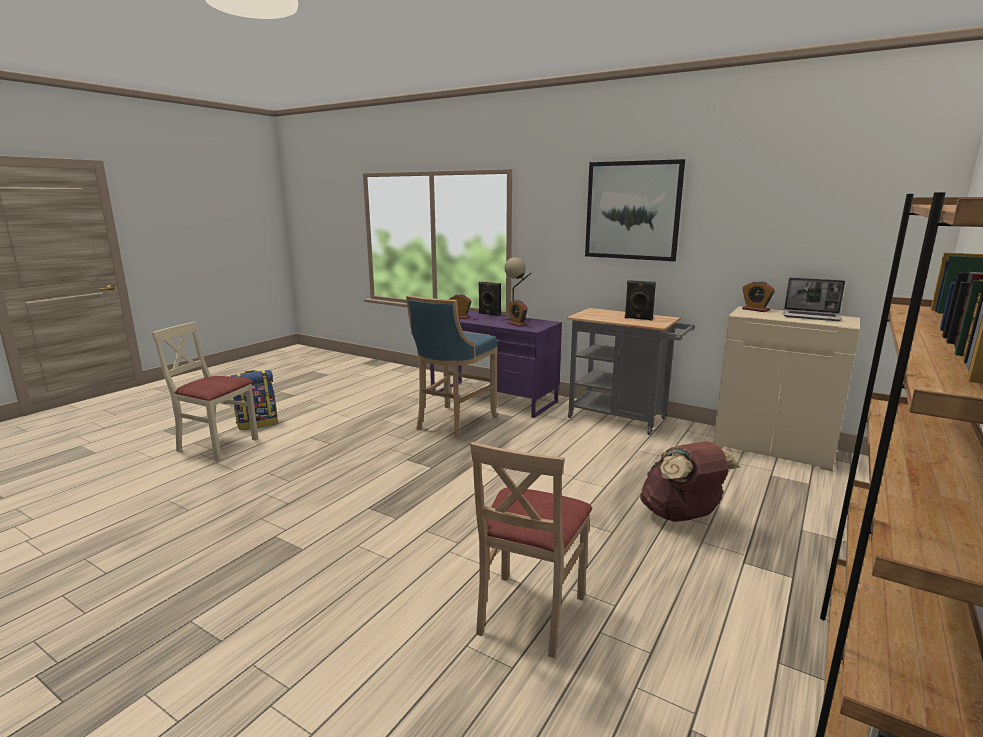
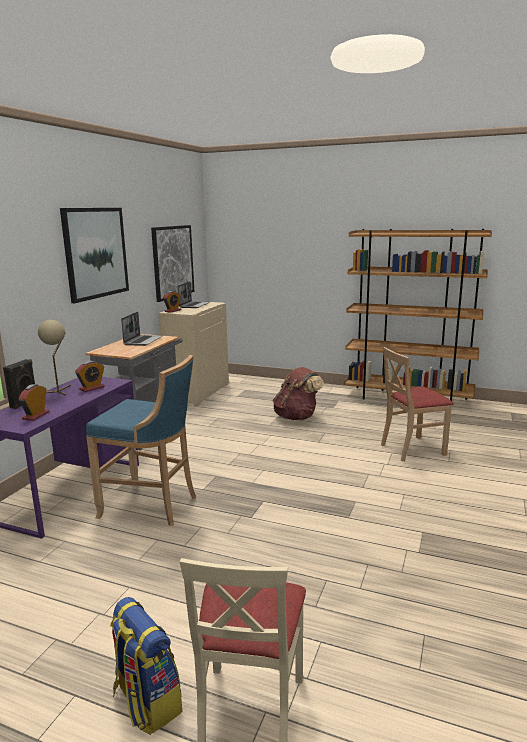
camera: 100 degrees left, 0 degrees up
(529, 612) = (412, 449): beige chair -> beige chair turned 150 degrees clockwise
(638, 319) = (143, 341): black speaker -> laptop
(806, 241) = (173, 262): none -> picture

